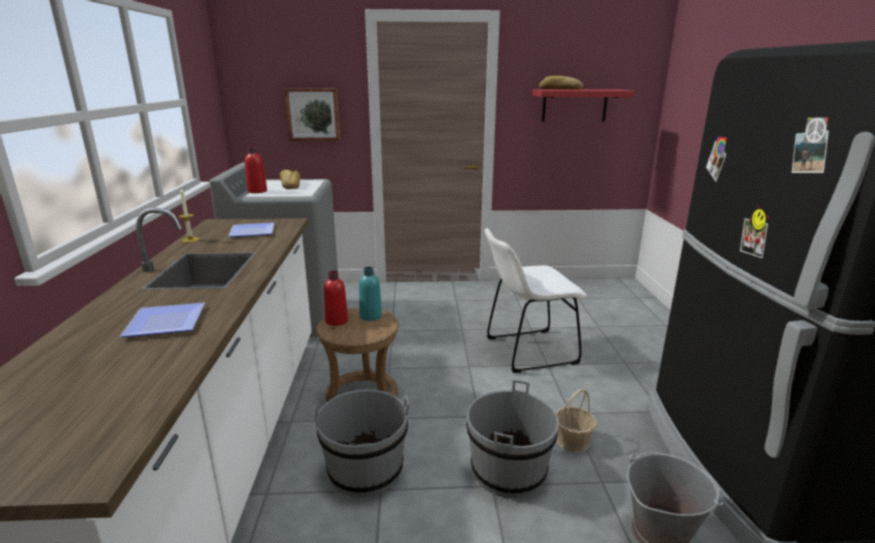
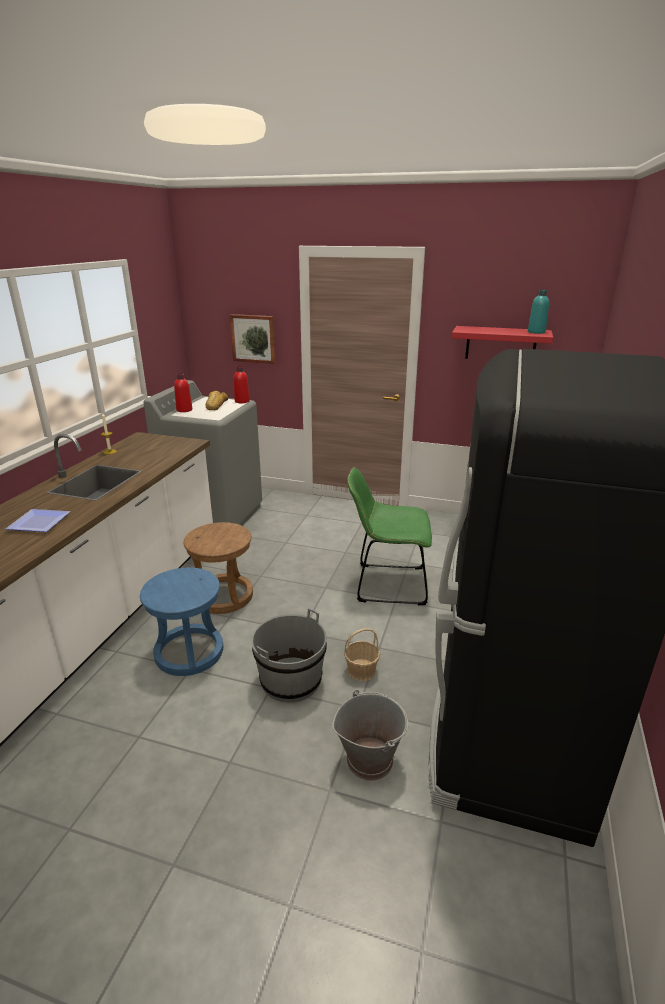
camera: 20 degrees right, 5 degrees up
(254, 231) = (158, 449): plate -> none
(336, 321) = (204, 531): red bottle -> red bottle (242, 401)
(365, 470) = (189, 652): grey bucket -> blue stool
(370, 316) = (232, 532): turquoise bottle -> turquoise bottle (536, 332)
(526, 351) = (386, 584): white chair -> green chair
(560, 89) = (480, 329): bread -> none

